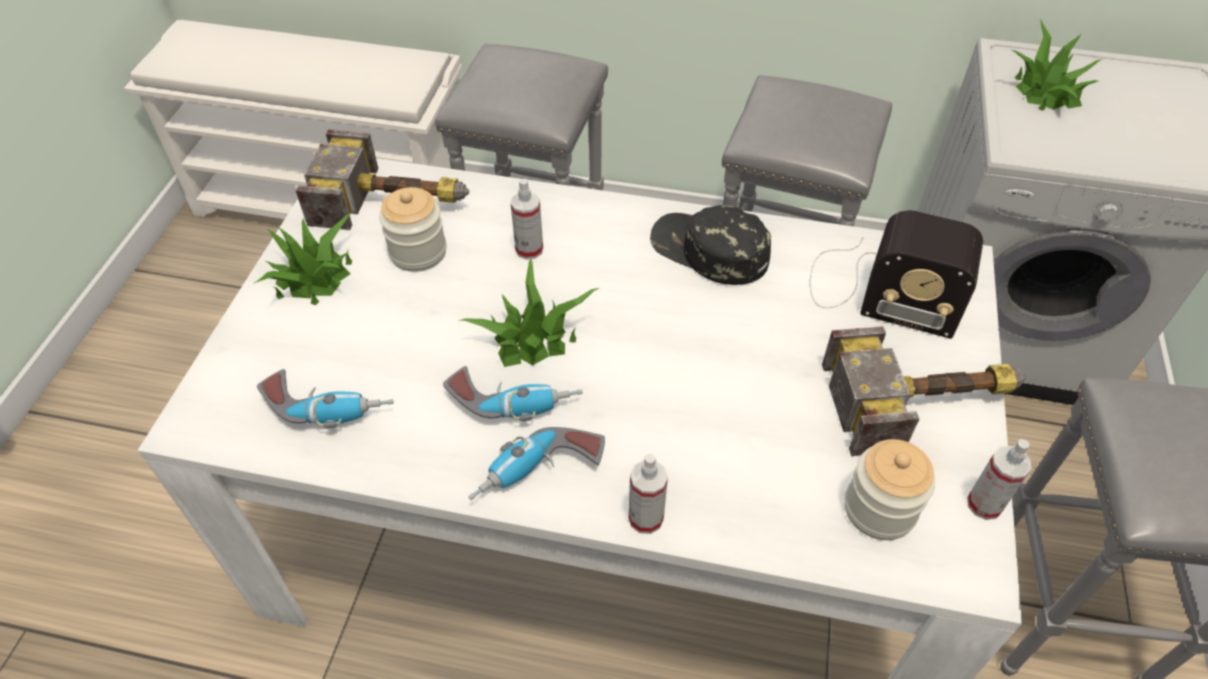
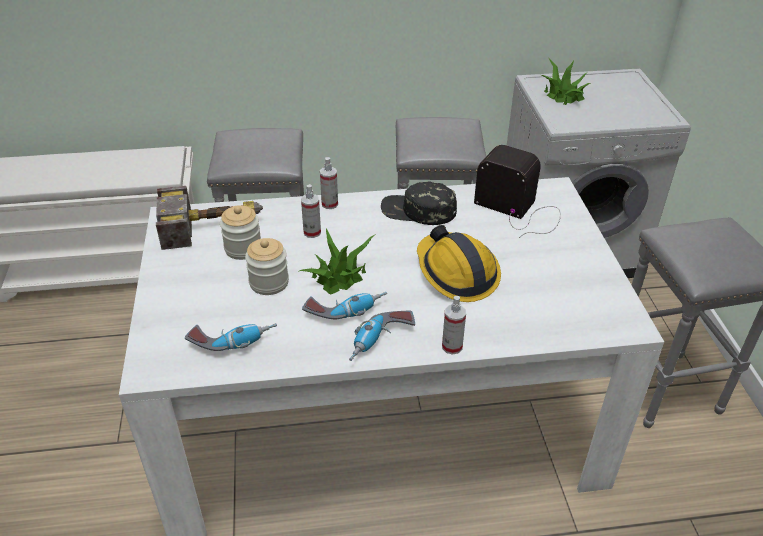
camera: 20 degrees left, 10 degrees down
(312, 276) = (181, 276): potted plant -> none
(716, 382) = (456, 273): none -> hard hat
(877, 291) = (520, 210): radio -> radio turned 150 degrees counterclockwise
(879, 509) = (571, 310): jar -> jar (269, 282)
(925, 401) = (570, 256): hammer -> none
(984, 504) = (622, 295): spray bottle -> spray bottle (329, 204)

